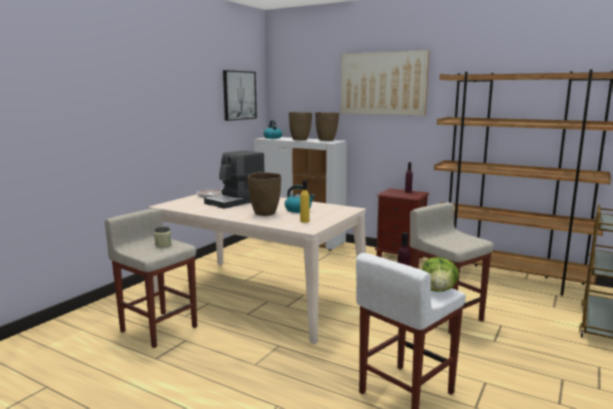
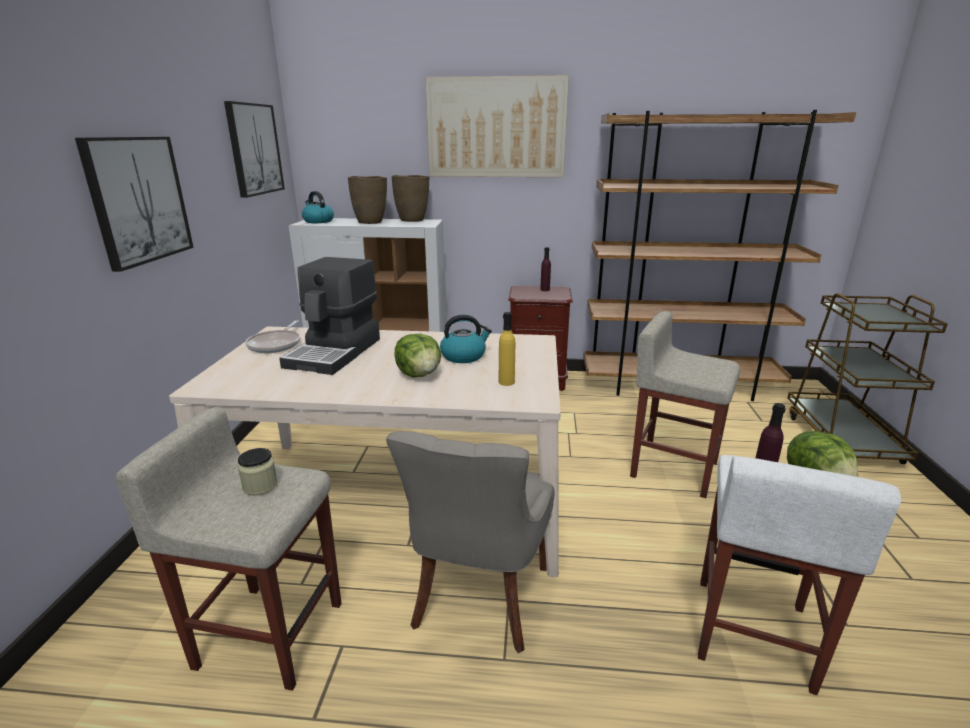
camera: 25 degrees left, 10 degrees up
(162, 116) = (138, 200): none -> picture
(264, 341) = (479, 598): none -> grey chair
(265, 213) = (420, 374): brown vase -> lettuce

